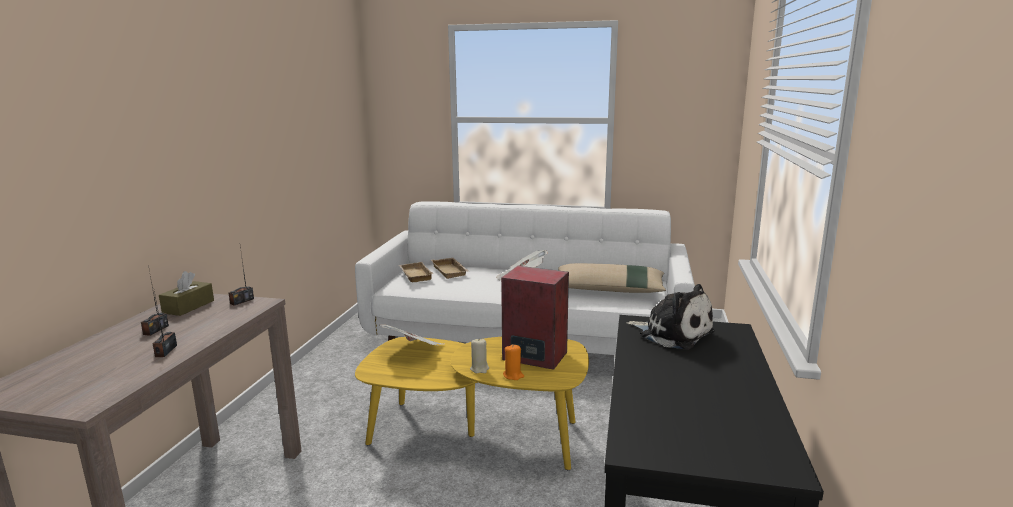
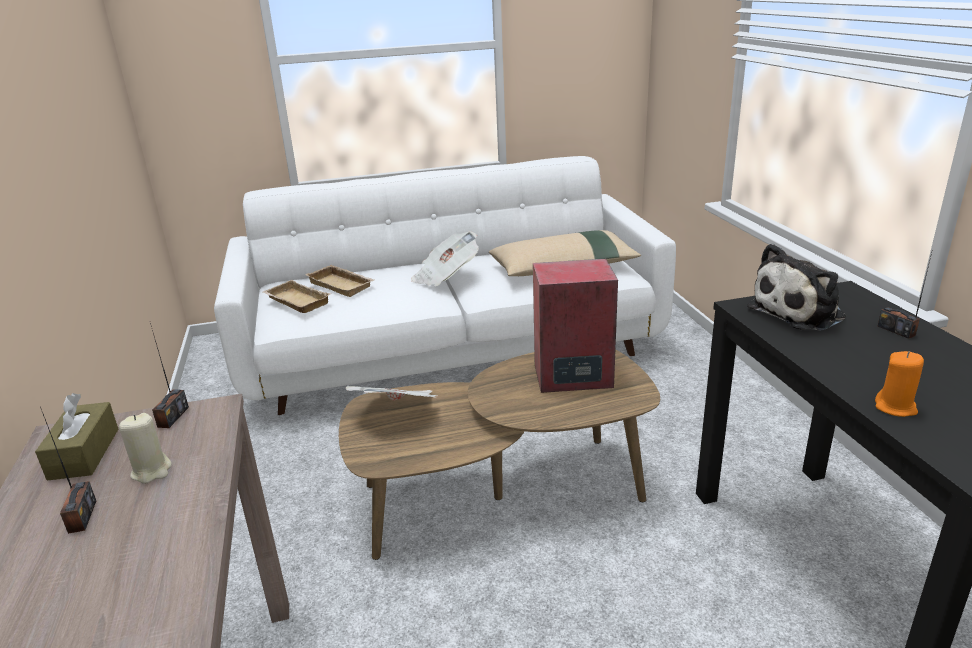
camera: 25 degrees left, 10 degrees up
(166, 351) = (162, 549): radio -> radio (896, 330)
(475, 434) = (502, 494): yellow coffee table -> brown coffee table
(479, 369) = (528, 413): beige candle -> beige candle (152, 471)
(513, 375) = (578, 410): orange candle -> orange candle (895, 407)
(672, 333) = (800, 312): plush toy -> plush toy turned 135 degrees clockwise

